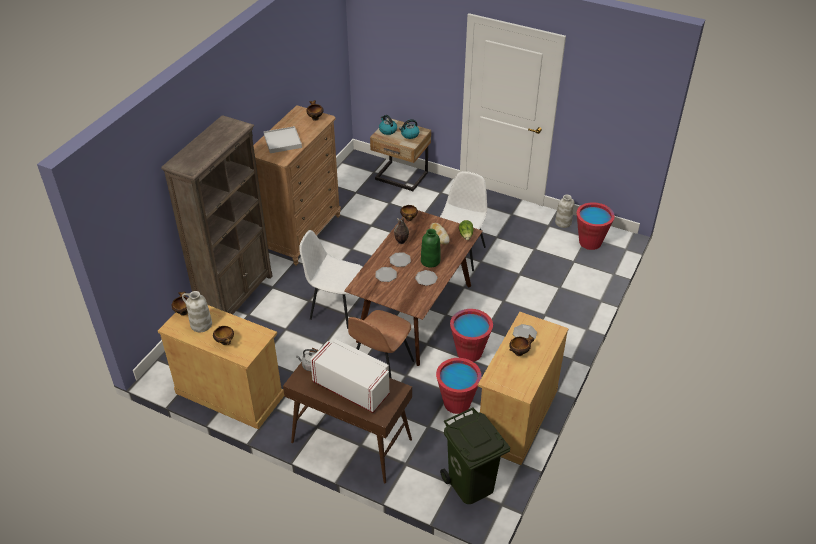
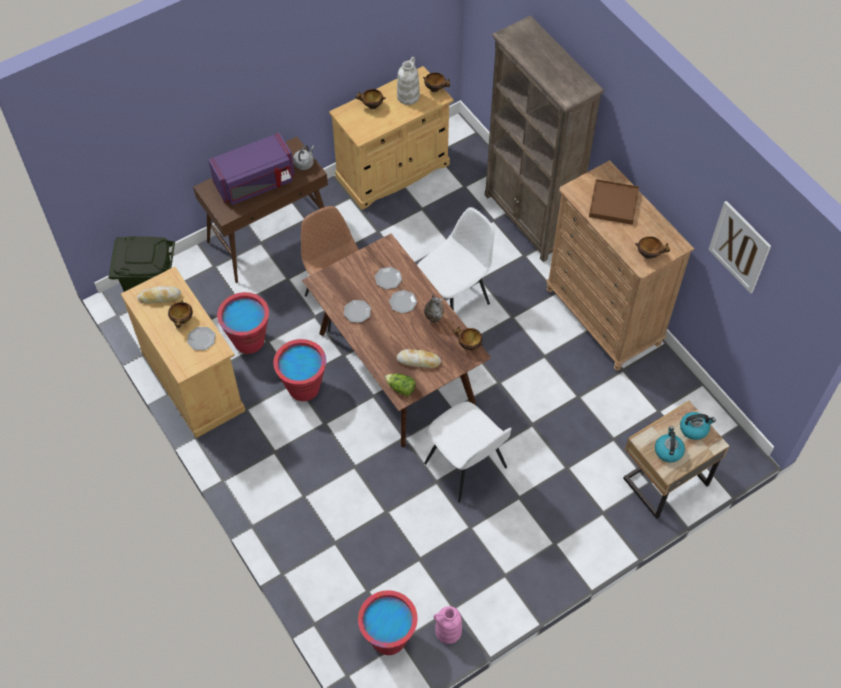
camera: 120 degrees right, 15 degrees up
(283, 141) = (613, 204): white tray -> brown tray
(307, 59) = (739, 247): none -> picture
(353, 387) = (255, 183): white microwave -> purple microwave
(430, 261) = (381, 330): green vase -> none
(512, 377) = (159, 297): none -> bread
(563, 222) = (448, 631): white vase -> pink vase

